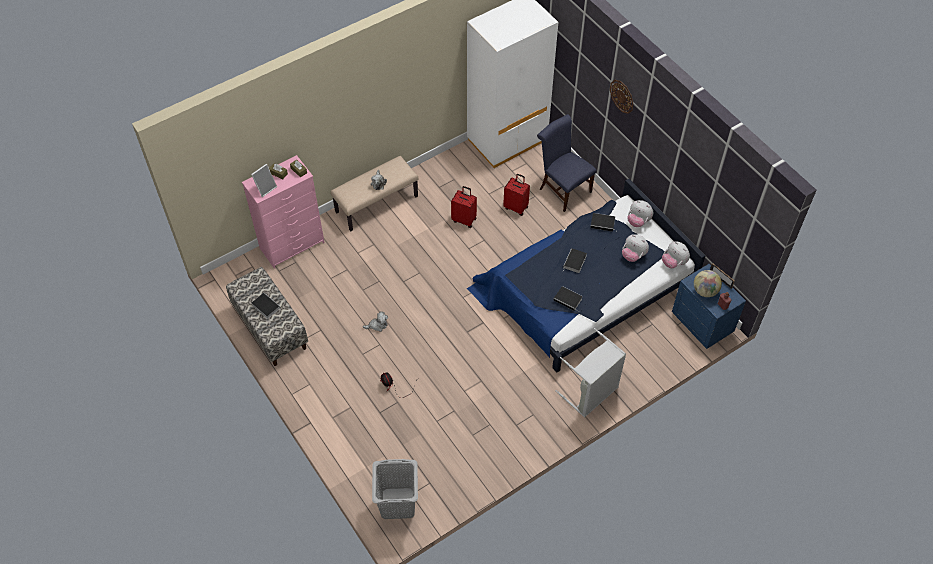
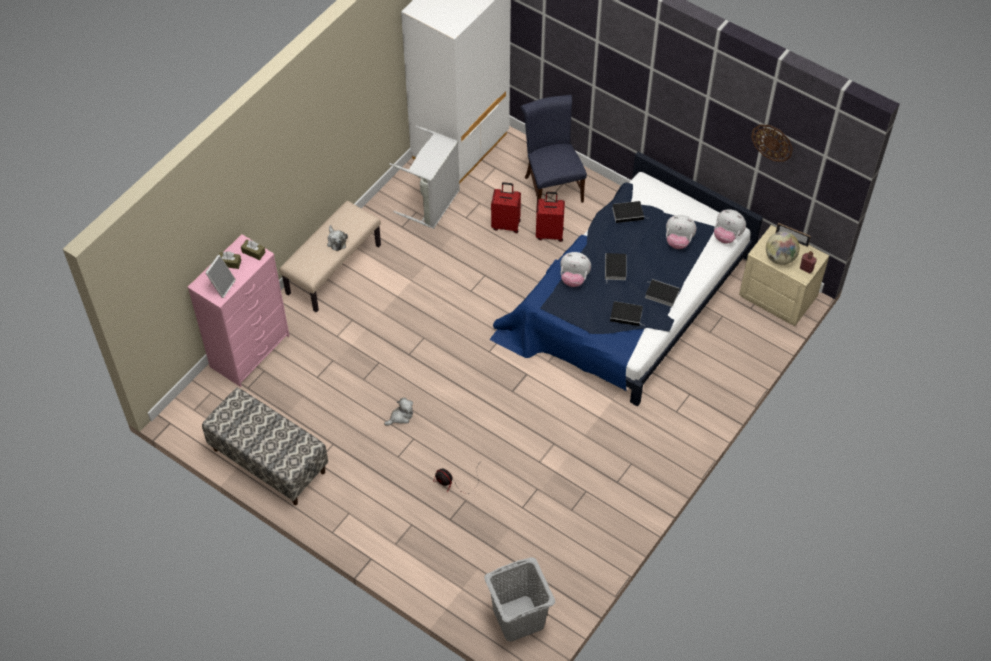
camera: 20 degrees left, 0 degrees up
(265, 306) = (264, 434): book -> book (661, 294)
(464, 219) = (450, 257): red suitcase -> red suitcase (550, 233)
(562, 189) = (552, 186): blue chair -> blue chair turned 45 degrees clockwise
(591, 394) = (687, 418): grey laundry basket -> grey laundry basket (433, 204)
(622, 96) = (615, 54): wall clock -> wall clock (772, 142)
(638, 221) = (666, 199): plush toy -> plush toy (574, 278)
(703, 322) = (778, 297): blue nightstand -> beige nightstand

